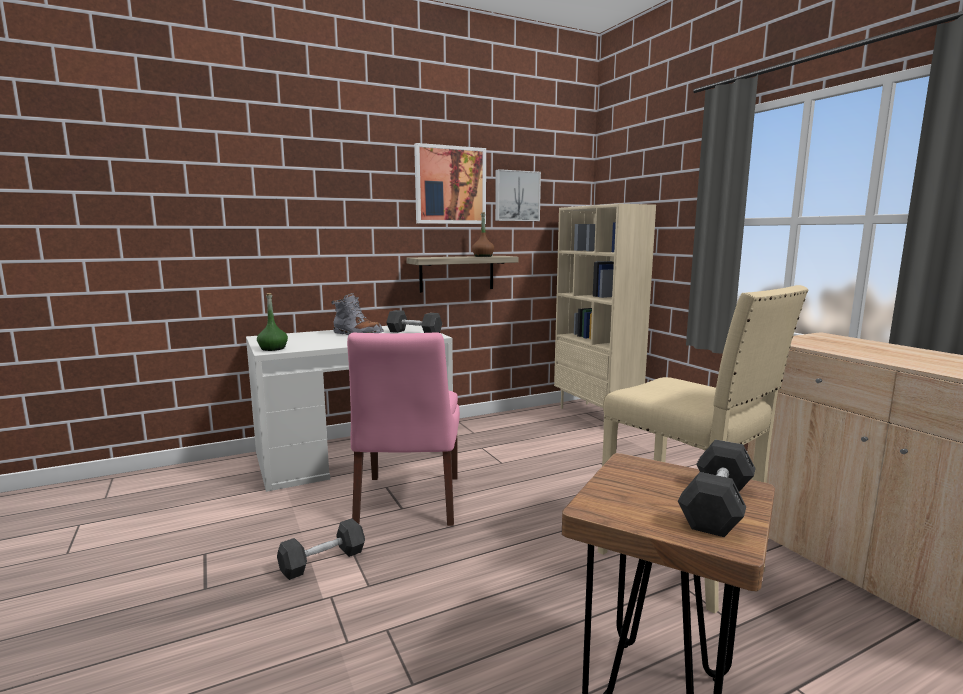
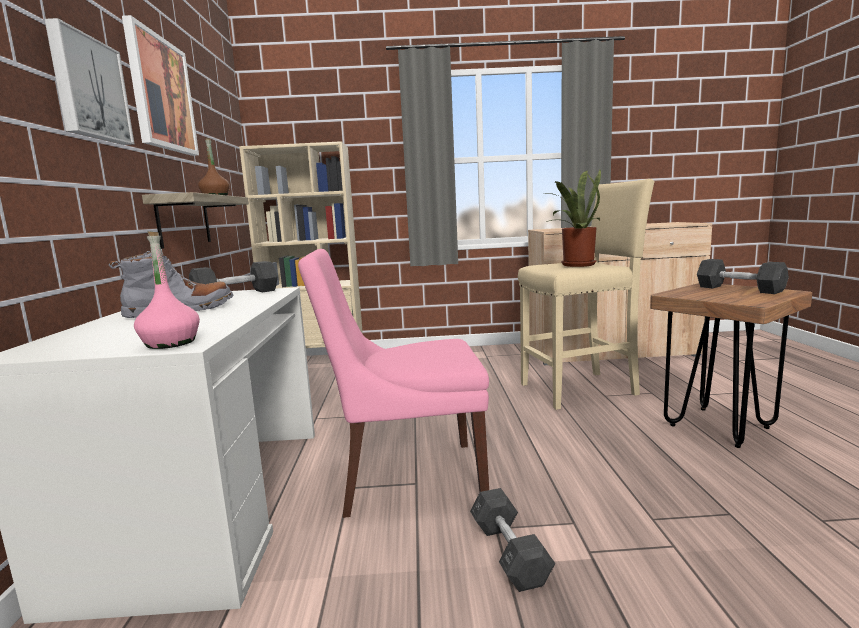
camera: 65 degrees left, 0 degrees up
(273, 348) = (171, 343): green bottle -> pink bottle
(408, 502) = (405, 477): pink chair -> pink chair turned 150 degrees clockwise
(516, 196) = (207, 125): picture -> picture (88, 88)
(689, 392) = (574, 265): none -> potted plant

